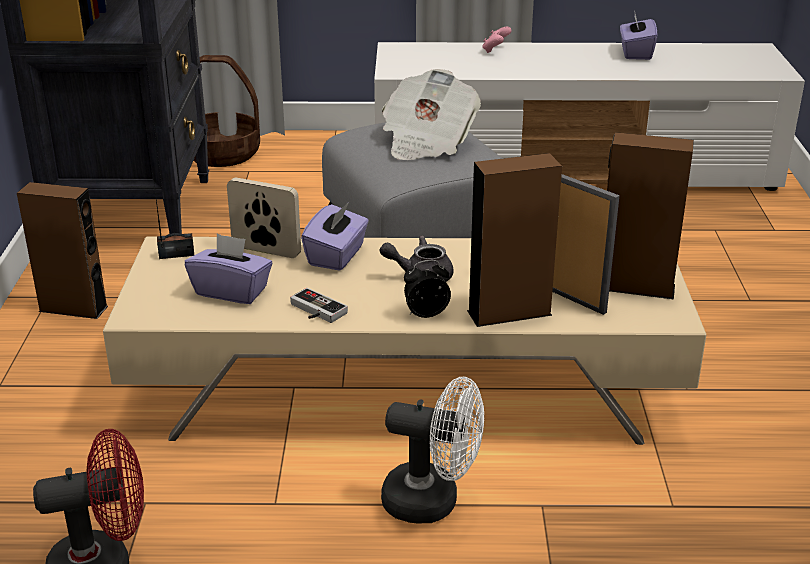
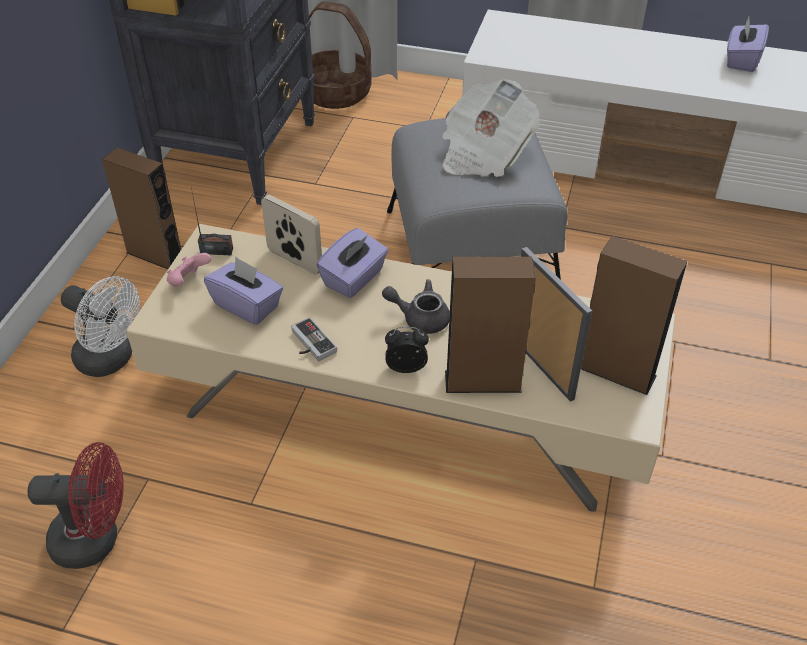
camera: 15 degrees right, 15 degrees up
(433, 501) = (382, 533): white fan -> white fan (111, 360)
(495, 50) = (598, 37): pink game controller -> pink game controller (189, 281)

